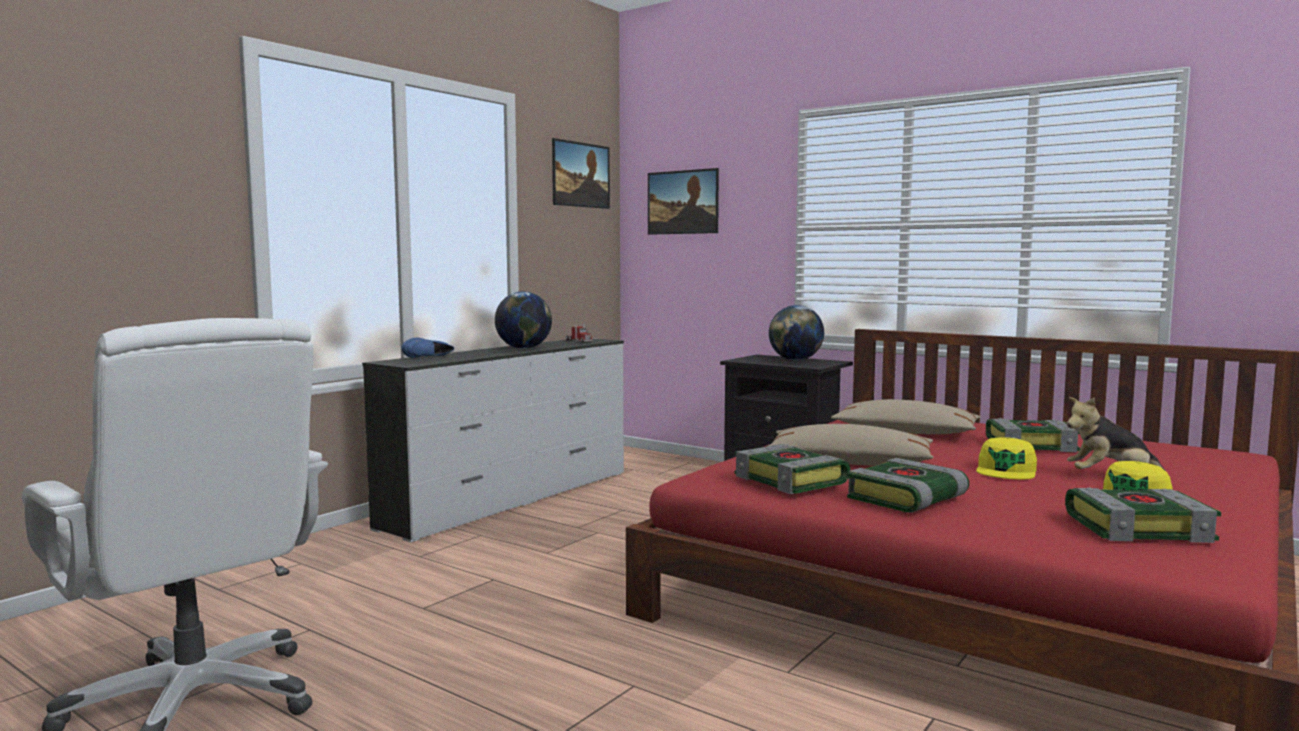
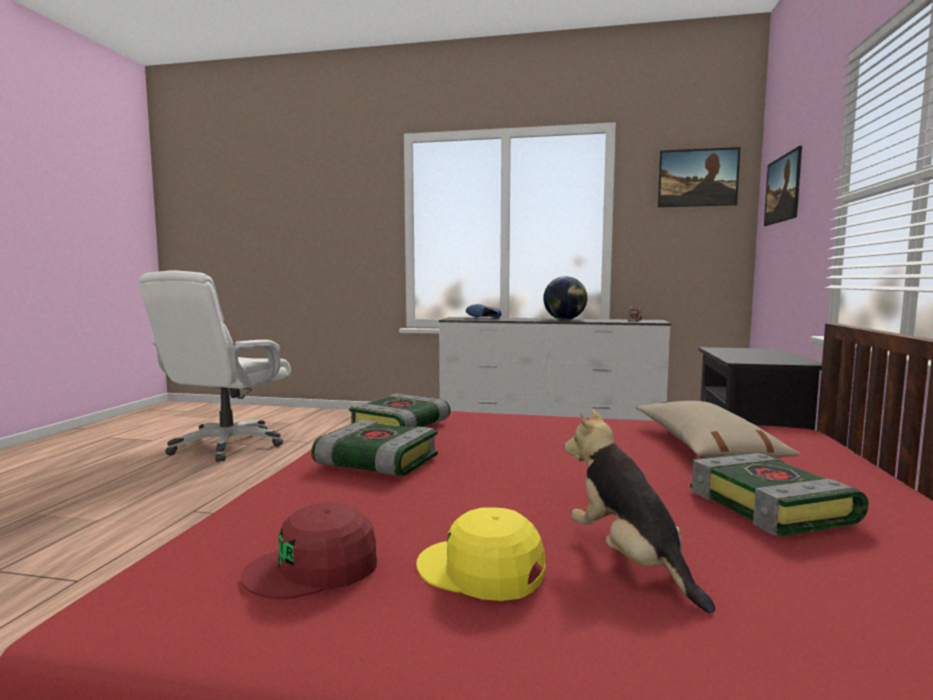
camera: 65 degrees right, 0 degrees up
(795, 360) = (771, 356): globe -> none
(850, 462) = (506, 438): beige pillow -> none
(1006, 471) = (557, 494): yellow cap -> none
(1139, 528) = (314, 568): book -> red cap

